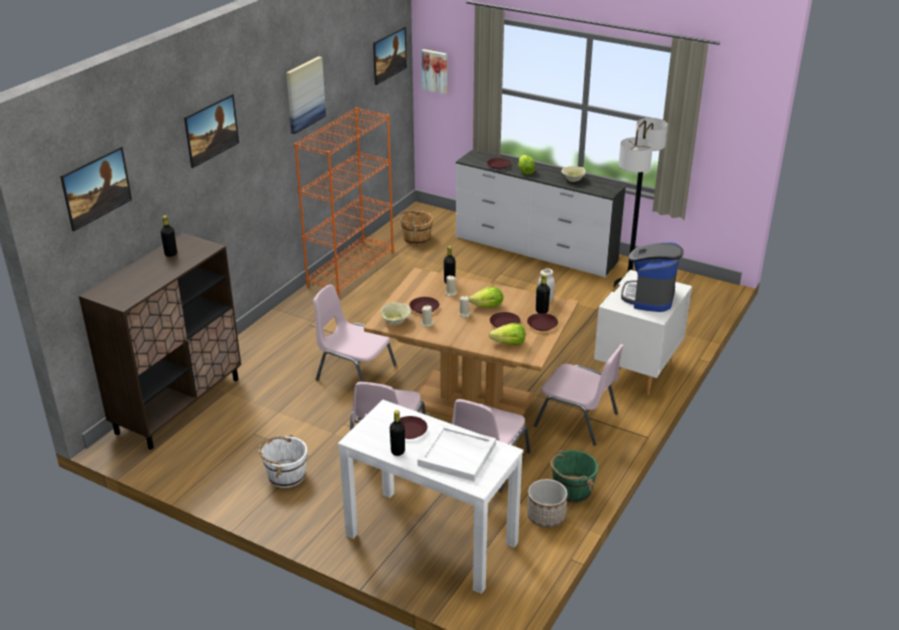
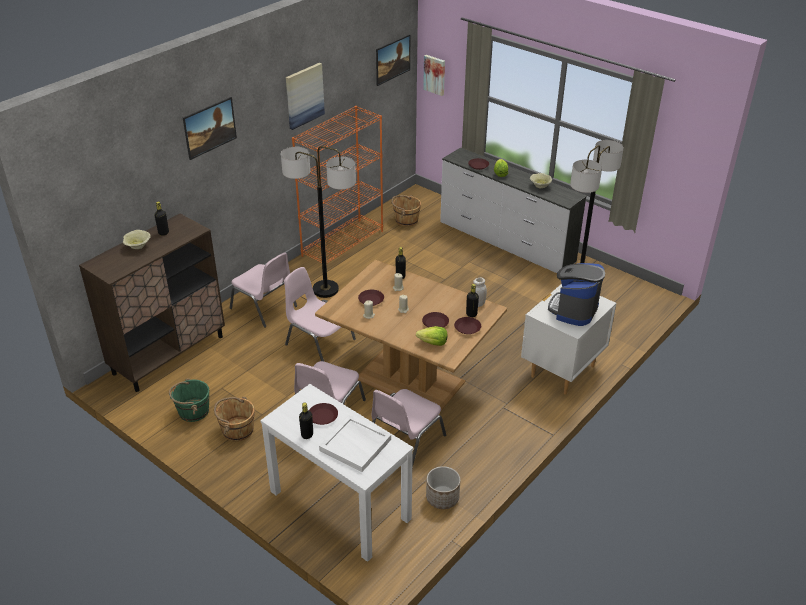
camera: 10 degrees right, 5 degrees up
(99, 201) = (99, 188): picture -> none
(286, 475) = (237, 430): white bucket -> brown bucket
(345, 318) = (325, 289): none -> floor lamp
(396, 322) = (343, 310): beige bowl -> beige bowl (138, 247)
(487, 307) = (425, 305): lettuce -> none
(571, 490) = (471, 476): green bucket -> green bucket (193, 411)
(577, 420) = (496, 410): pink chair -> pink chair (264, 308)

